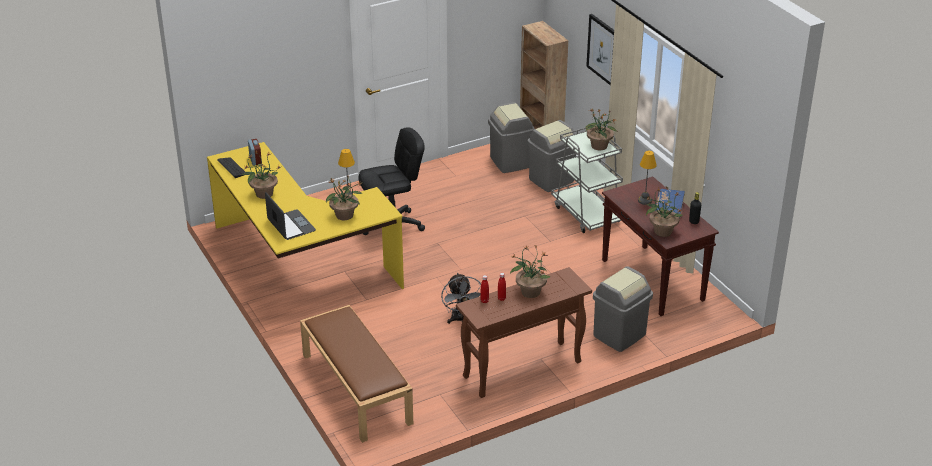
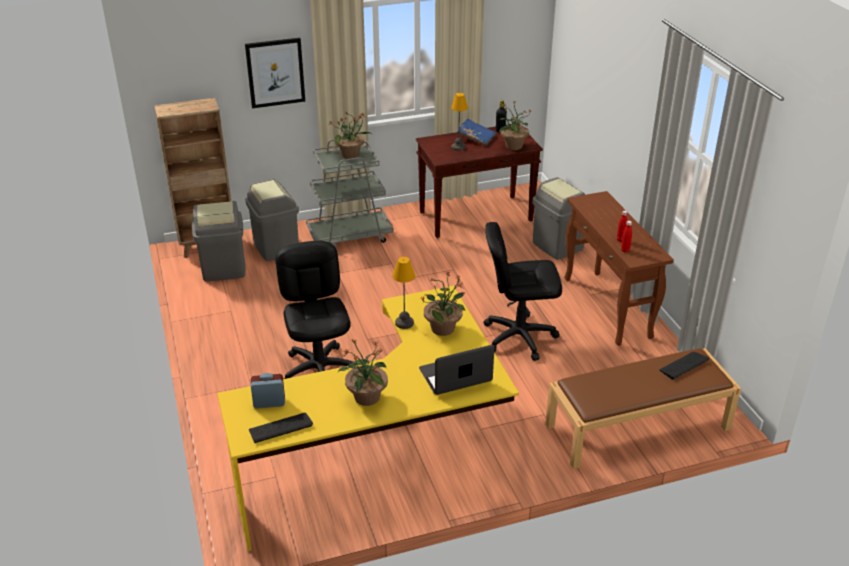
camera: 80 degrees left, 0 degrees up
(376, 369) = (683, 366): none -> keyboard
(461, 319) = (519, 337): grey fan -> black office chair
(530, 291) = (609, 223): potted plant -> none

